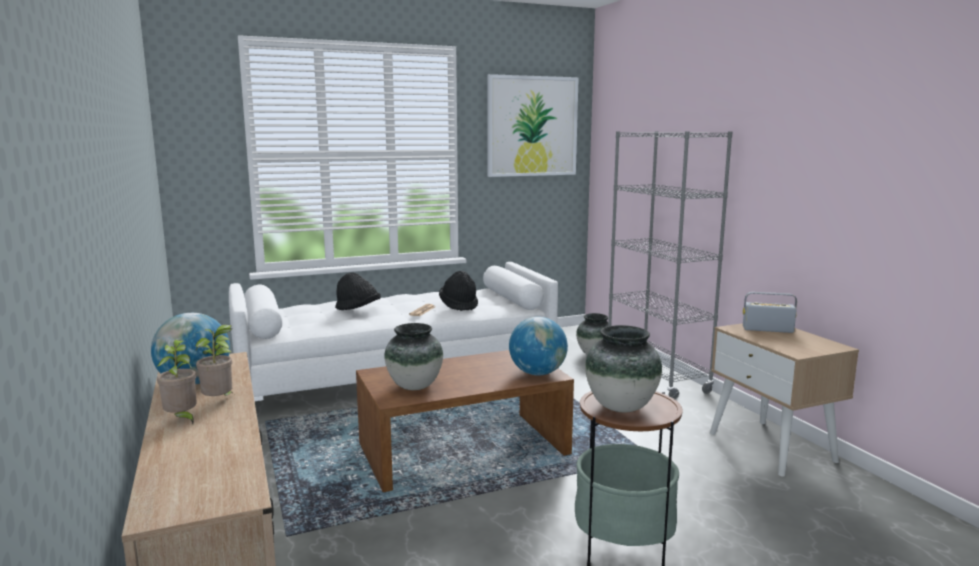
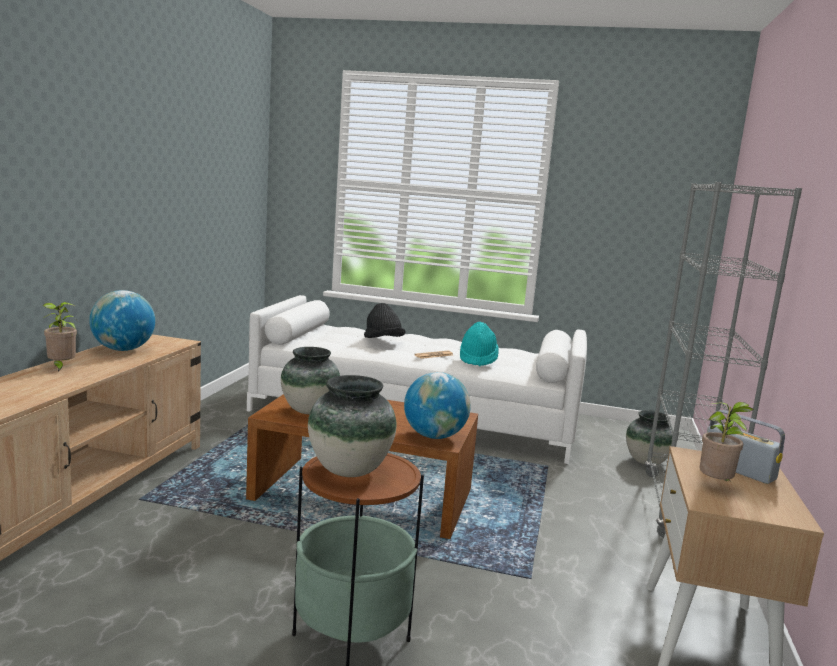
camera: 35 degrees right, 0 degrees up
(220, 401) = (105, 365): potted plant -> potted plant (716, 485)
(459, 305) = (477, 360): black hat -> turquoise hat
(532, 126) = (646, 176): picture -> none

